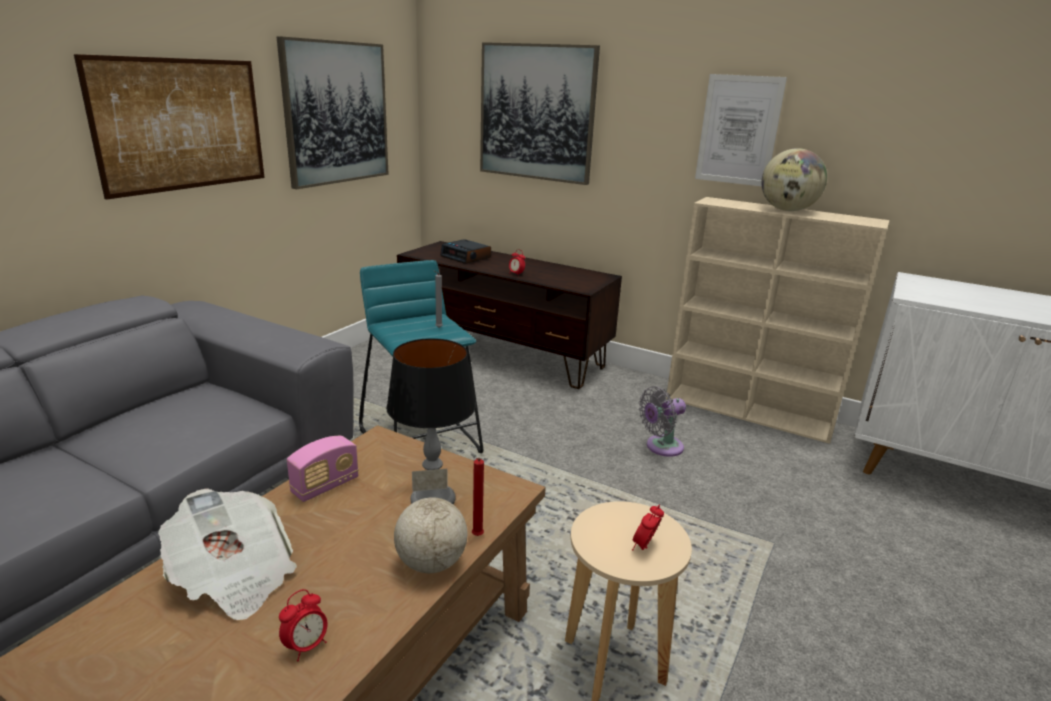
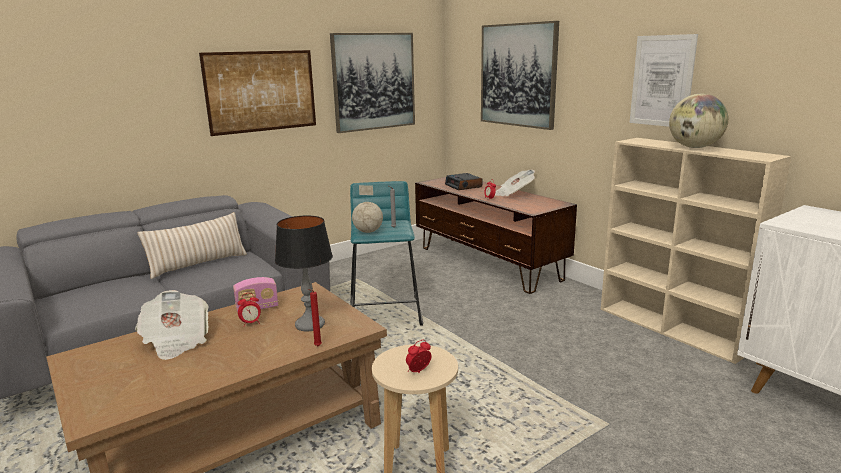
camera: 25 degrees right, 5 degrees down
(137, 417) = (198, 264): none -> beige pillow
(306, 646) = (182, 377): alarm clock -> alarm clock (251, 323)
(430, 563) = (278, 354): globe -> globe (368, 231)
(538, 266) = (513, 194): none -> newspaper
(661, 447) = (566, 342): grey fan -> none

